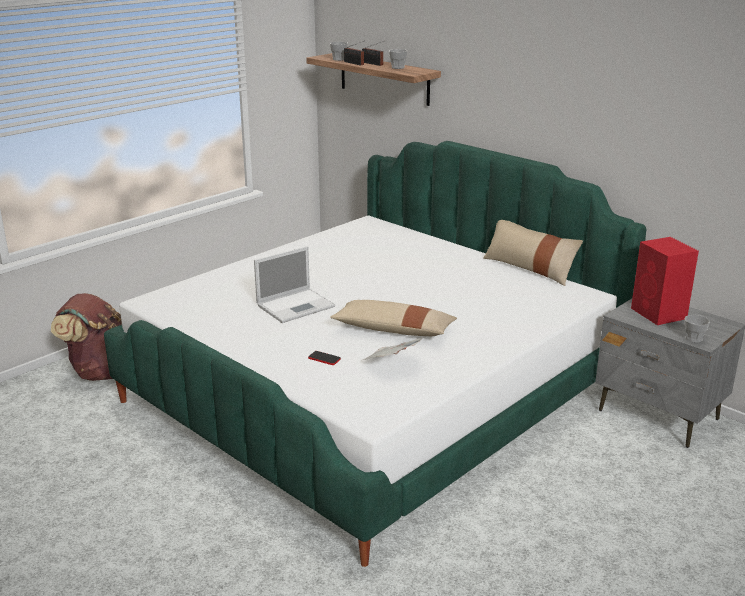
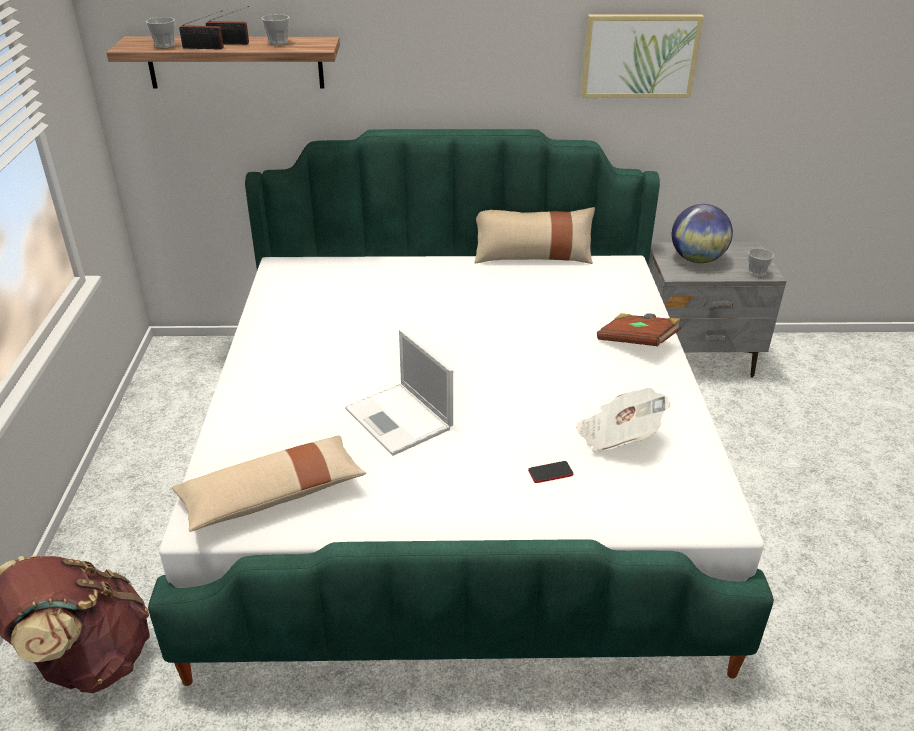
camera: 45 degrees left, 10 degrees up
(296, 305) = (400, 420): laptop -> laptop turned 135 degrees clockwise
(393, 330) = (548, 395): beige pillow -> beige pillow (272, 496)
(504, 332) = (637, 342): none -> brown book
(640, 121) = (639, 56): none -> picture
(659, 314) = (697, 259): red speaker -> globe

